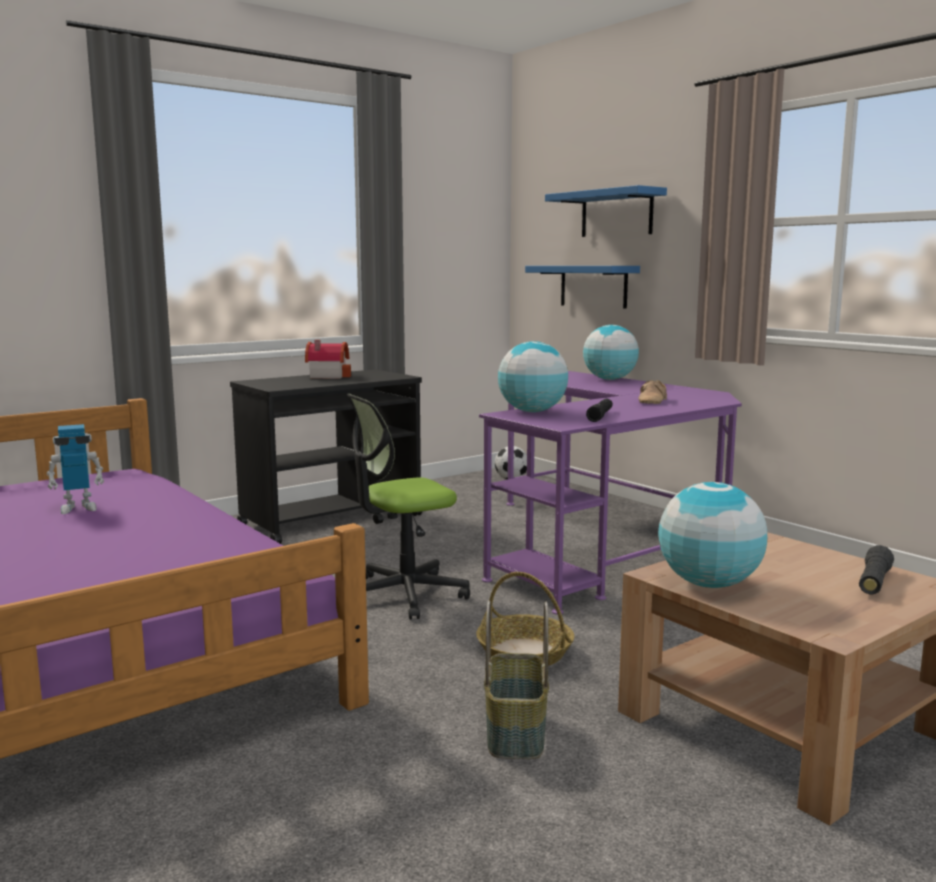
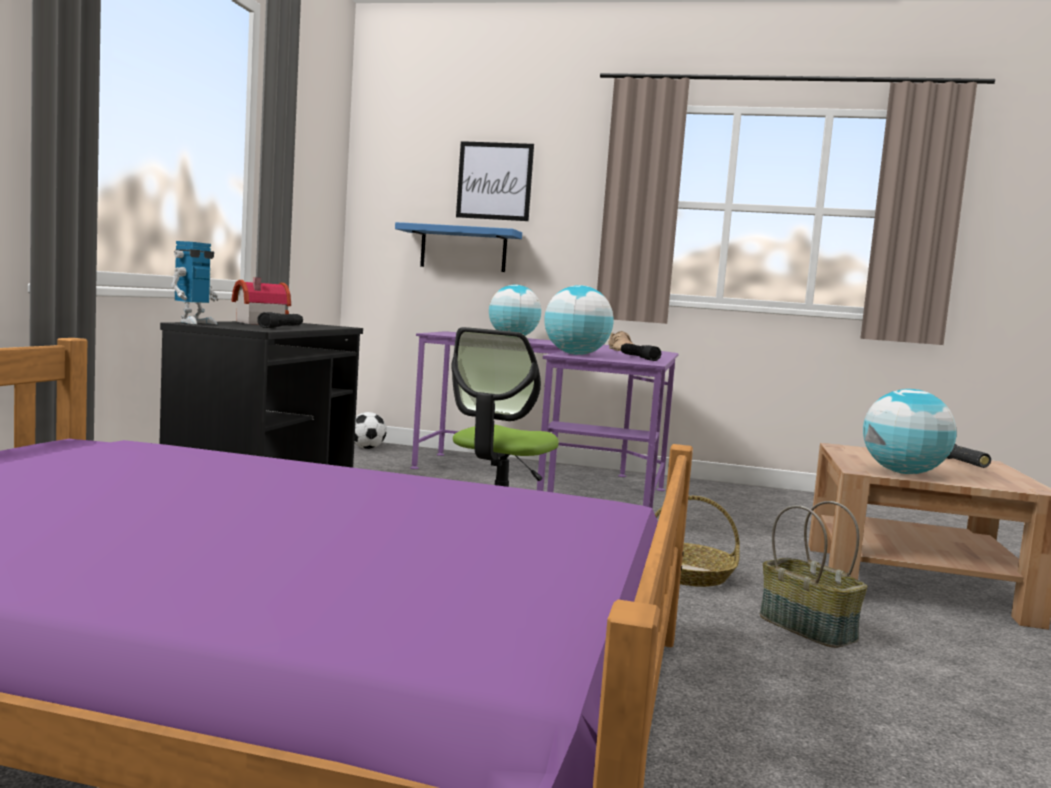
camera: 40 degrees left, 5 degrees down
(78, 508) = (173, 477): toy robot -> toy robot (194, 323)
(318, 382) = (281, 327): none -> black flashlight
(616, 213) = (494, 181): blue shelf -> picture

